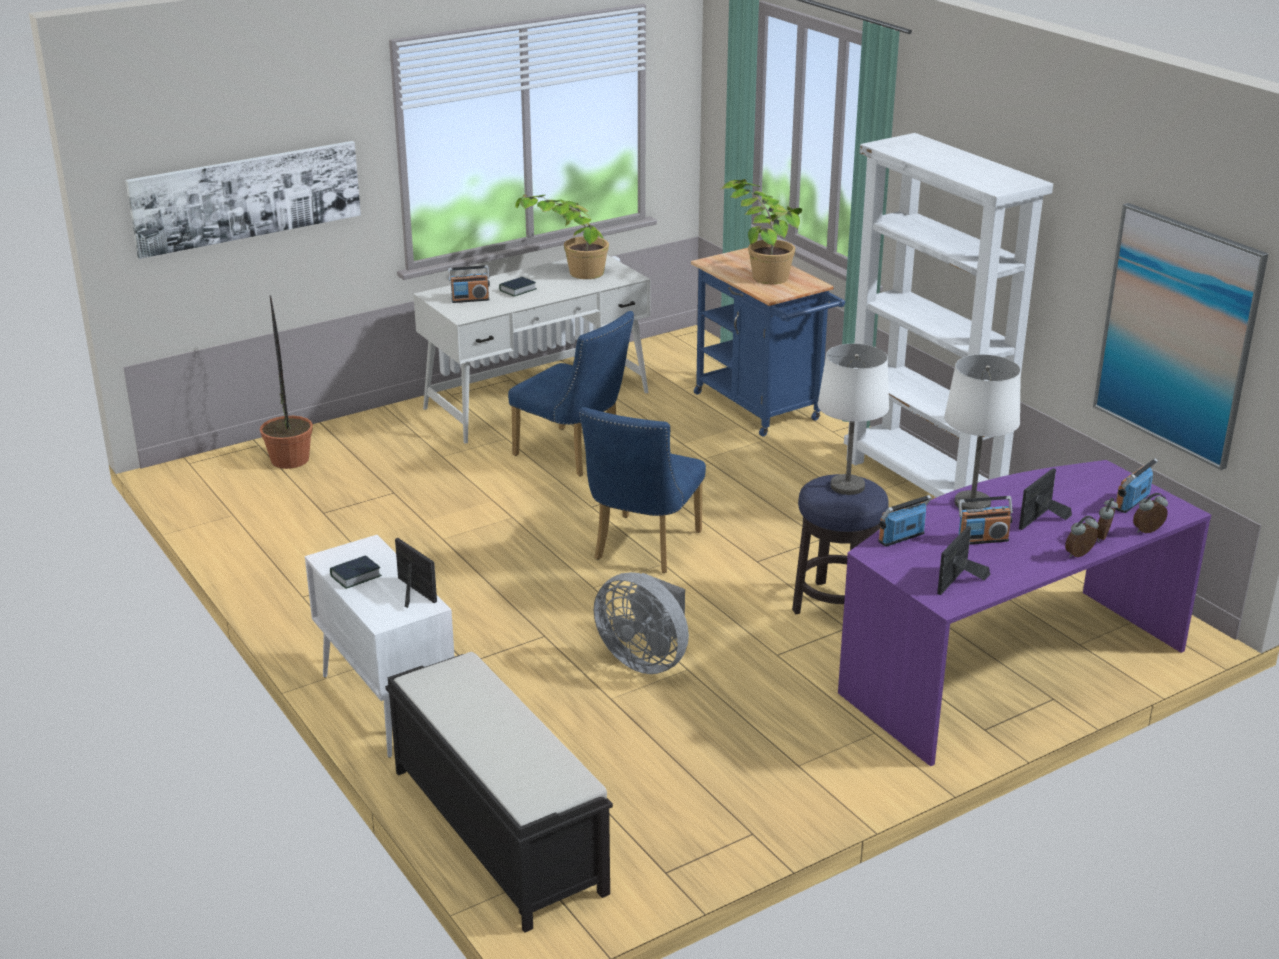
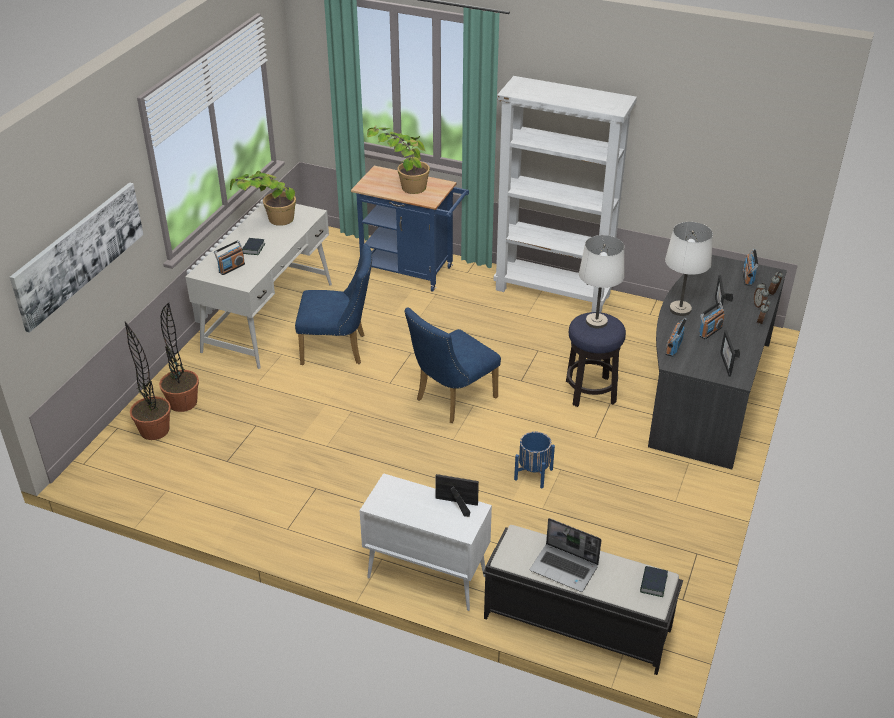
camera: 35 degrees left, 10 degrees up
(348, 446) = (183, 403): none -> potted plant
(355, 576) = (409, 509): book -> book (653, 584)
(473, 719) = (565, 568): none -> laptop
(642, 549) = (451, 400): blue chair -> blue chair turned 60 degrees clockwise
(645, 660) = (533, 474): grey fan -> blue planter
(1006, 666) = (705, 391): purple desk -> grey desk
(1177, 334) = (734, 172): picture -> none

